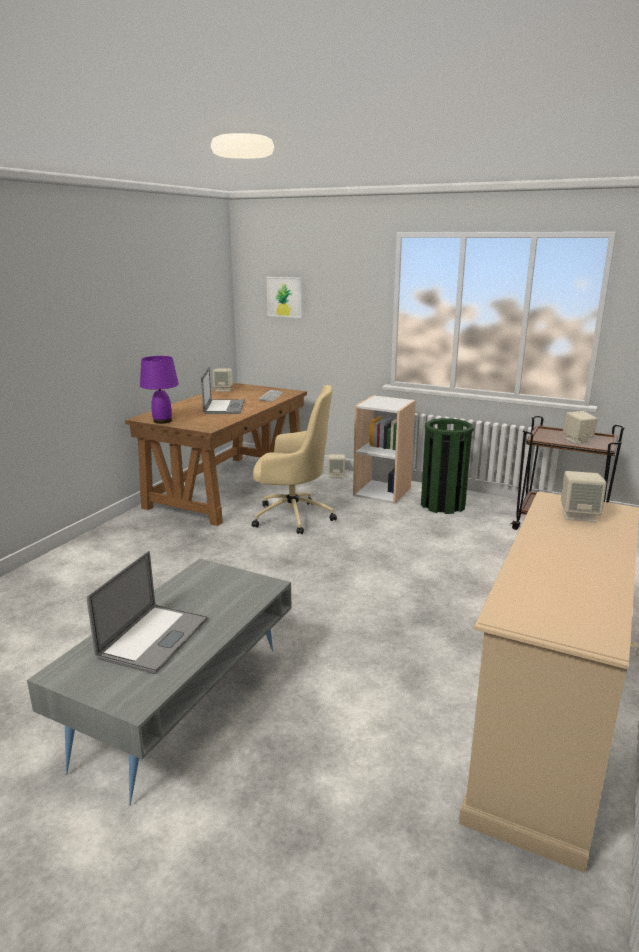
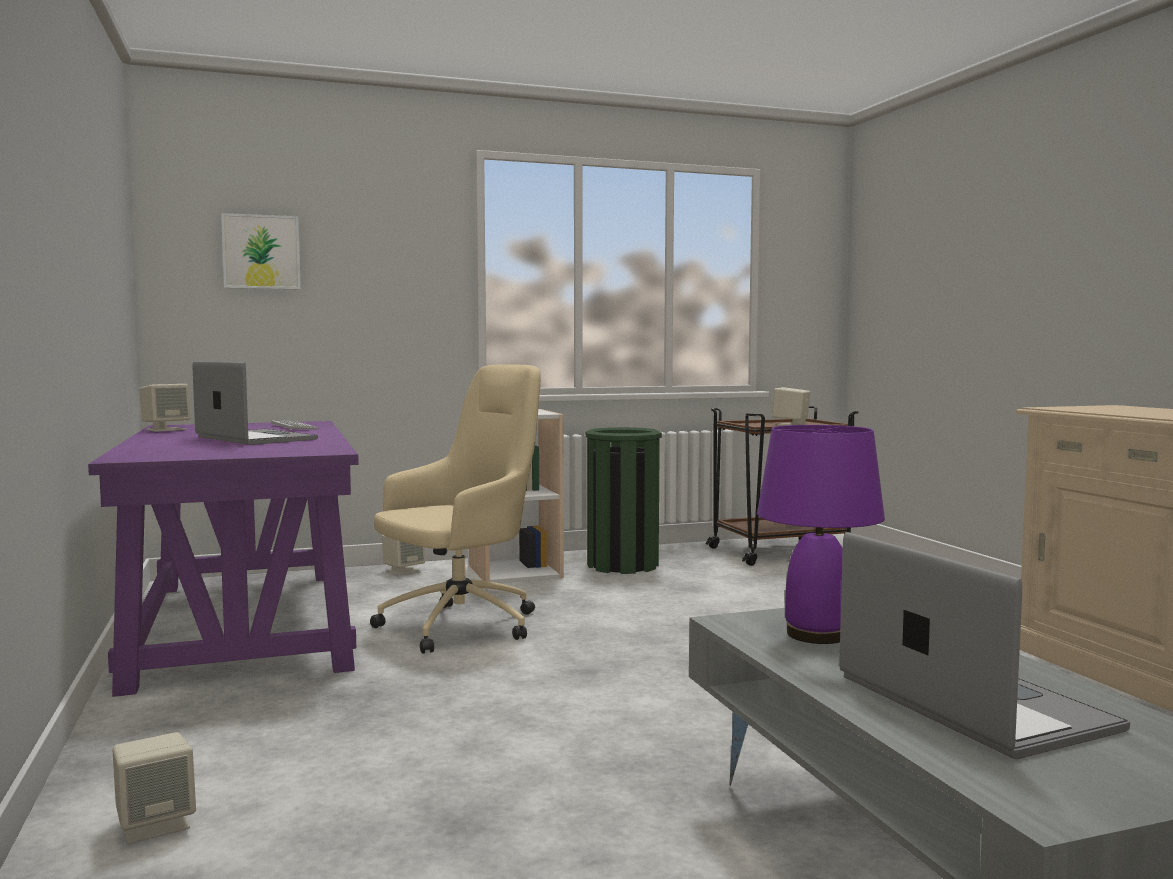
camera: 45 degrees left, 15 degrees down
(162, 421) = (191, 456): purple table lamp -> purple table lamp (815, 635)
(228, 487) = (243, 624): brown desk -> purple desk
(579, 515) = (1118, 409): beige speaker -> beige speaker (155, 825)

